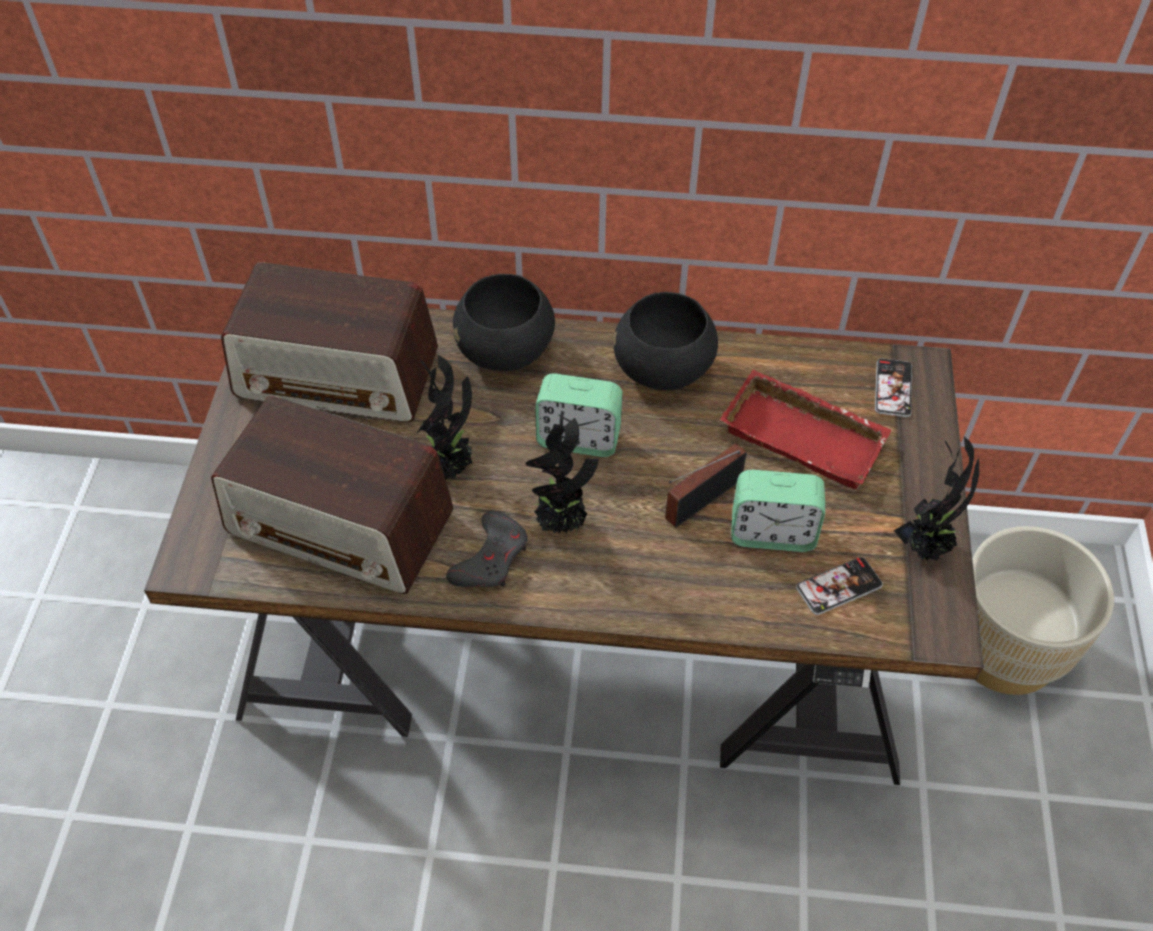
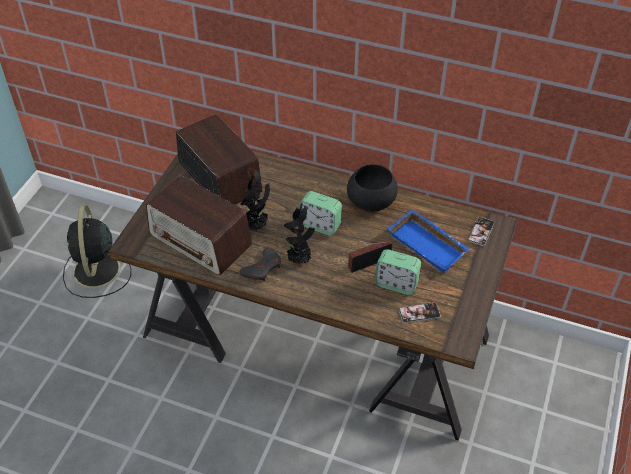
camera: 15 degrees right, 5 degrees down
(103, 602) = (96, 272): none -> black fan
(338, 374) = (219, 176): radio -> radio turned 150 degrees counterclockwise
(506, 351) = (300, 180): black bowl -> none
(806, 435) = (429, 244): red tray -> blue tray
(925, 546) = (468, 304): potted plant -> none
(1004, 648) = (537, 388): beige planter -> none

